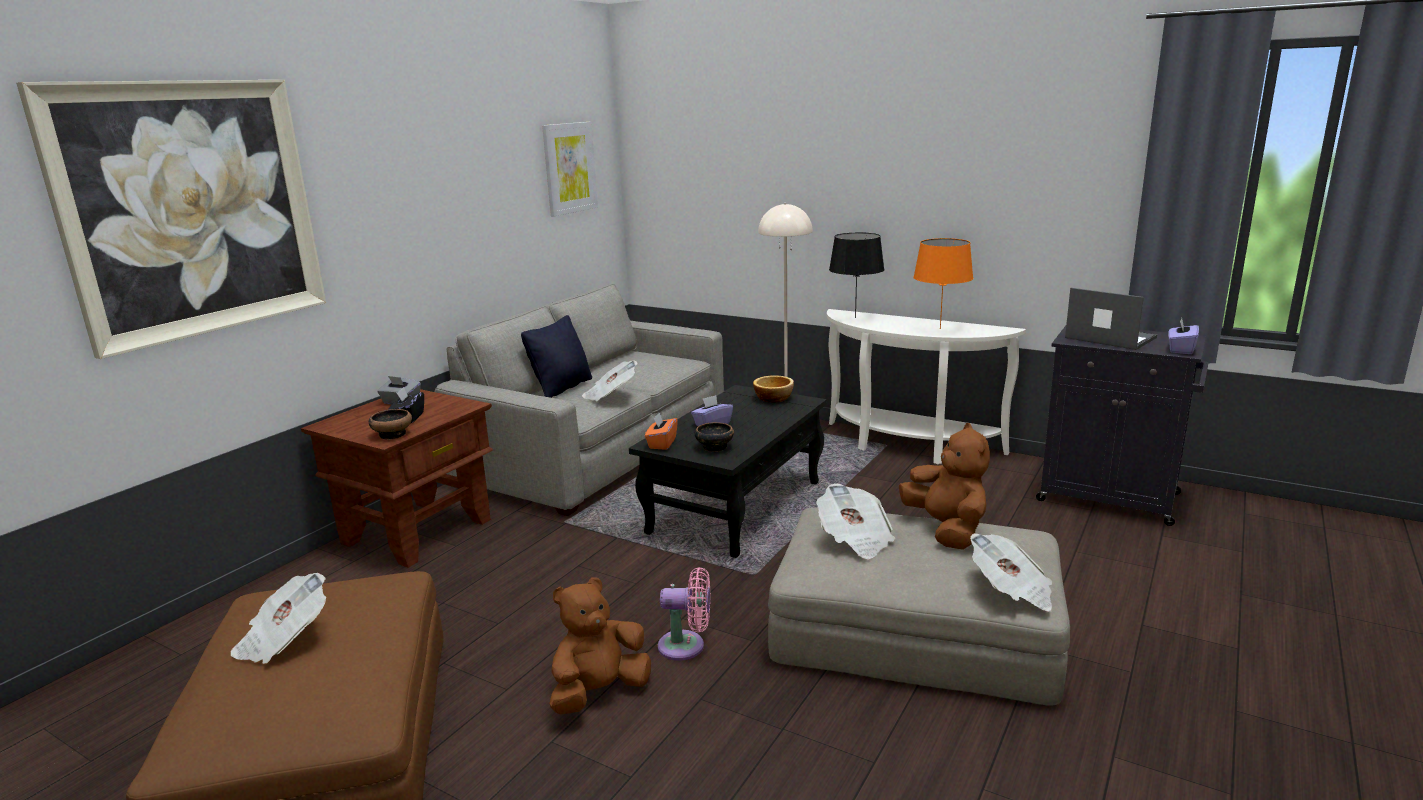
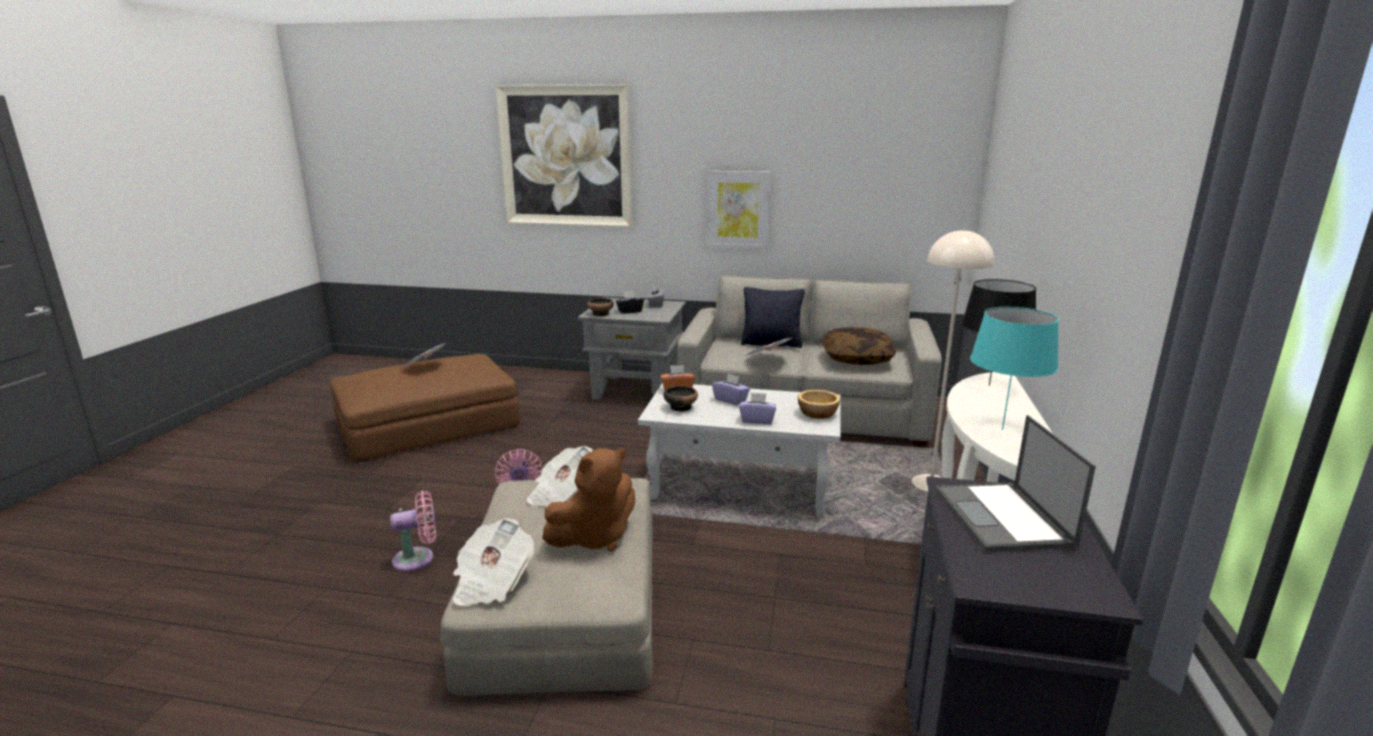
camera: 70 degrees right, 0 degrees up
(418, 531) = (636, 389): brown side table -> grey side table
(569, 168) = (901, 167): picture -> picture (738, 209)
(599, 692) = (467, 483): brown plush toy -> none
(649, 365) = (857, 358): none -> pillow
(736, 506) = (742, 485): black coffee table -> white coffee table
(793, 737) = (418, 559): none -> pink fan
(940, 328) = (1001, 429): orange table lamp -> turquoise table lamp
(1109, 338) = (1003, 518): laptop -> laptop turned 150 degrees clockwise
(1180, 349) = (997, 580): purple tissue box -> purple tissue box (757, 420)

